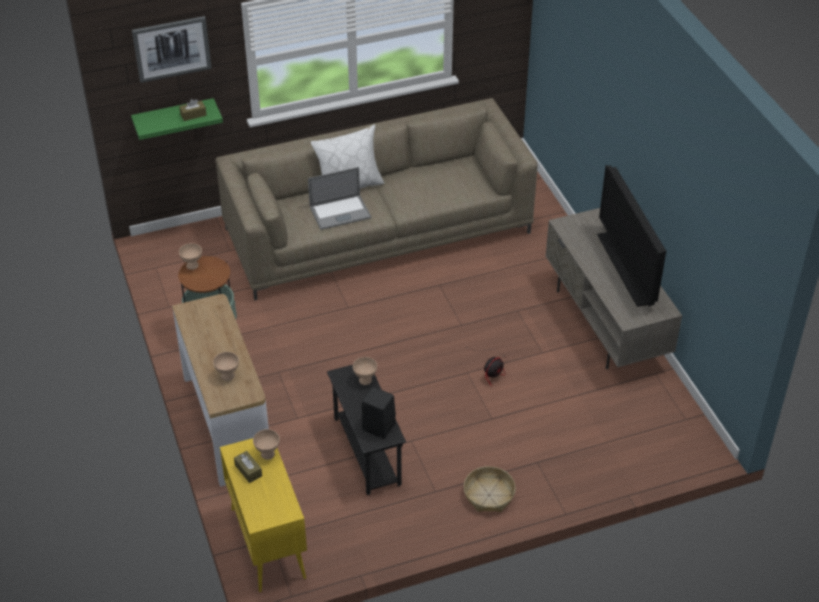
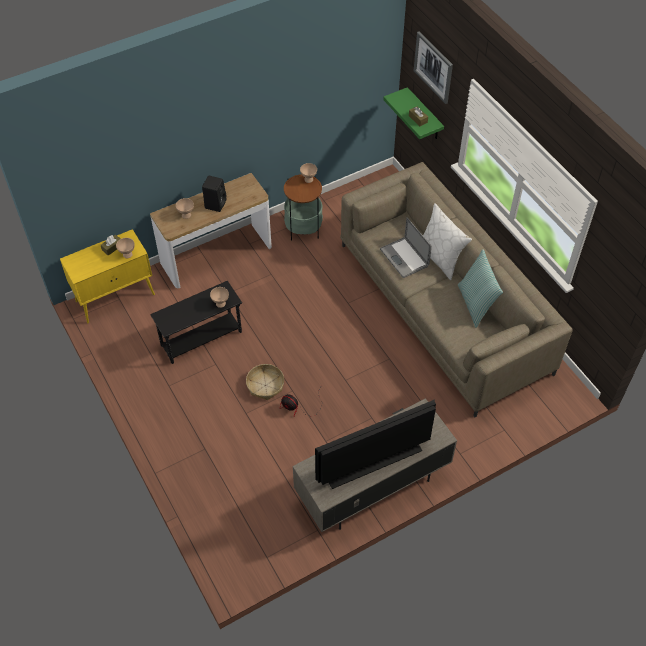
camera: 80 degrees right, 10 degrees up
(377, 426) = (175, 318): black speaker -> black speaker (215, 203)
(423, 171) = (476, 304): none -> pillow
(488, 495) = (168, 420): basket -> basket (265, 385)

